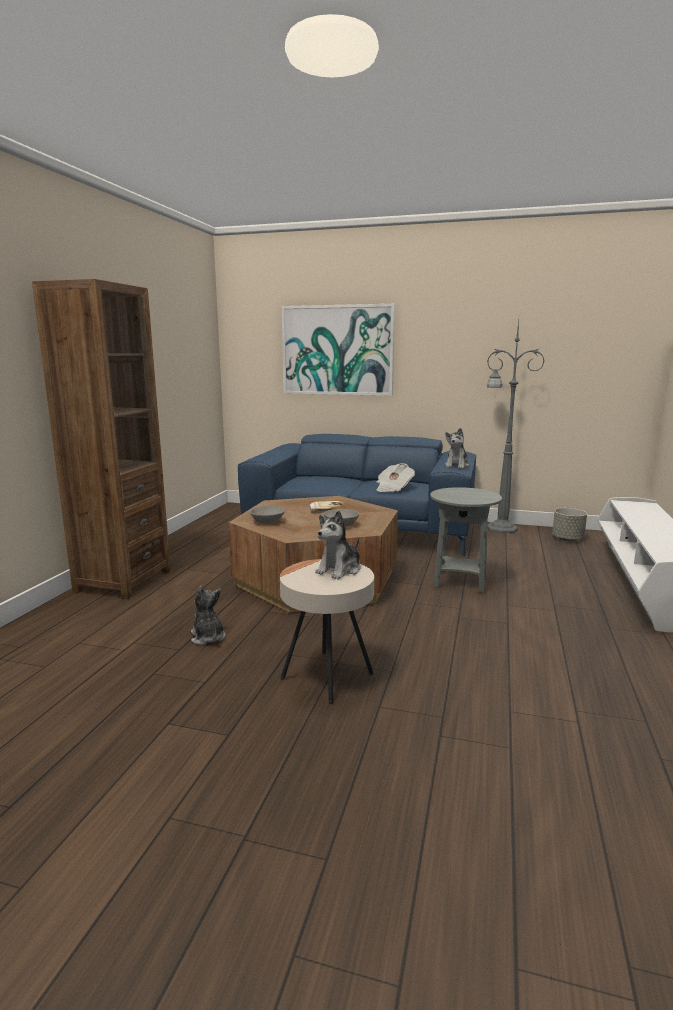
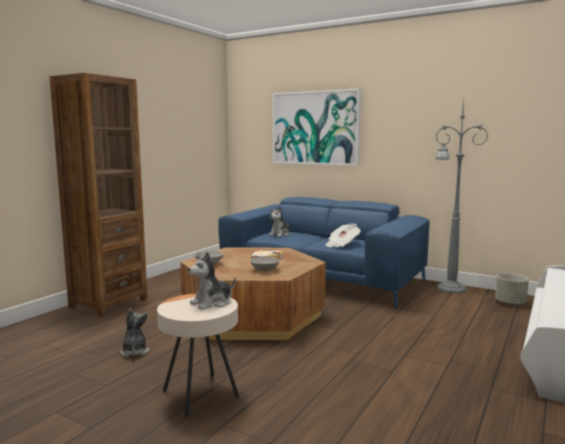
camera: 15 degrees right, 5 degrees down
(456, 466) = (394, 227): plush toy -> plush toy (280, 234)
(460, 582) = (375, 331): grey side table -> none

